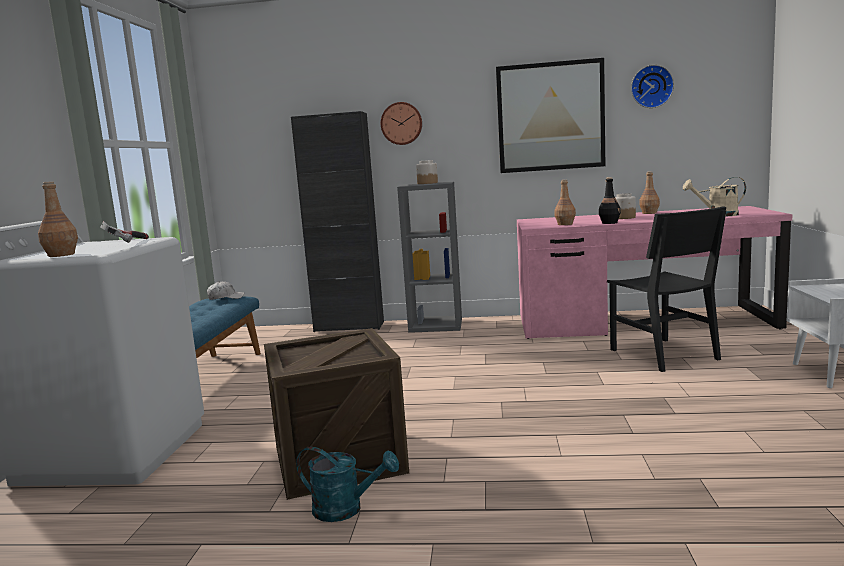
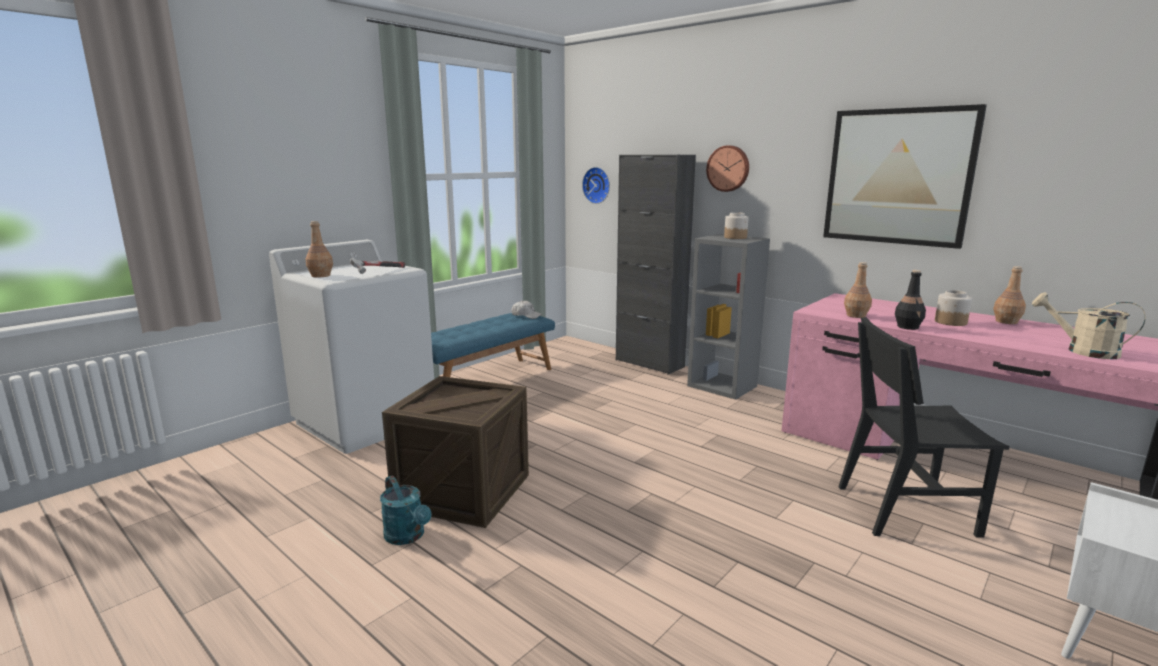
camera: 35 degrees right, 5 degrees up
(651, 86) = (1056, 148): wall clock -> wall clock (597, 185)
(663, 354) = (905, 510): black chair -> black chair turned 75 degrees clockwise

